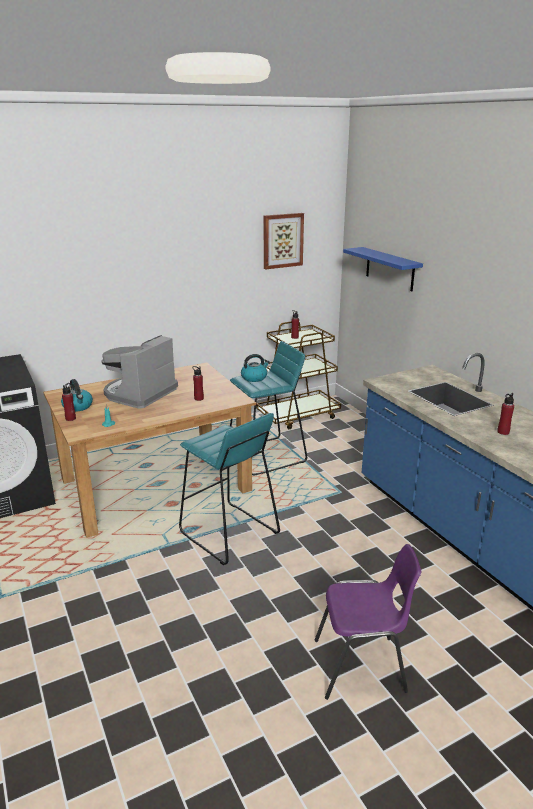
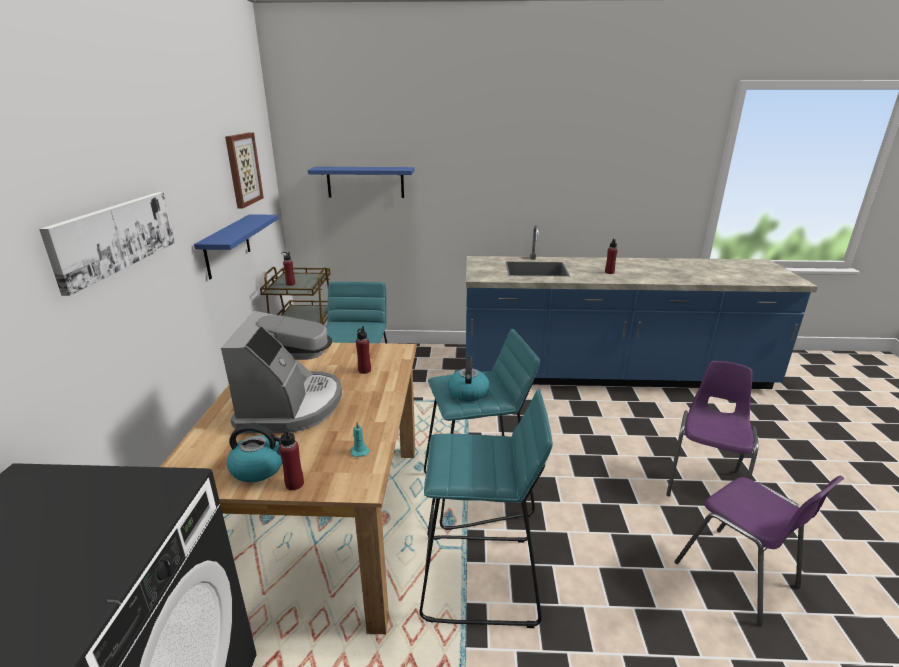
camera: 60 degrees left, 0 degrees up
(121, 269) = (114, 237): none -> picture
(139, 394) = (291, 405): coffee machine -> coffee machine turned 150 degrees counterclockwise
(147, 560) = (480, 579): none -> turquoise stool
(237, 702) = (739, 576): none -> purple chair
(240, 293) = (227, 246): none -> blue shelf
(254, 377) = (339, 332): kettle -> kettle (468, 392)

